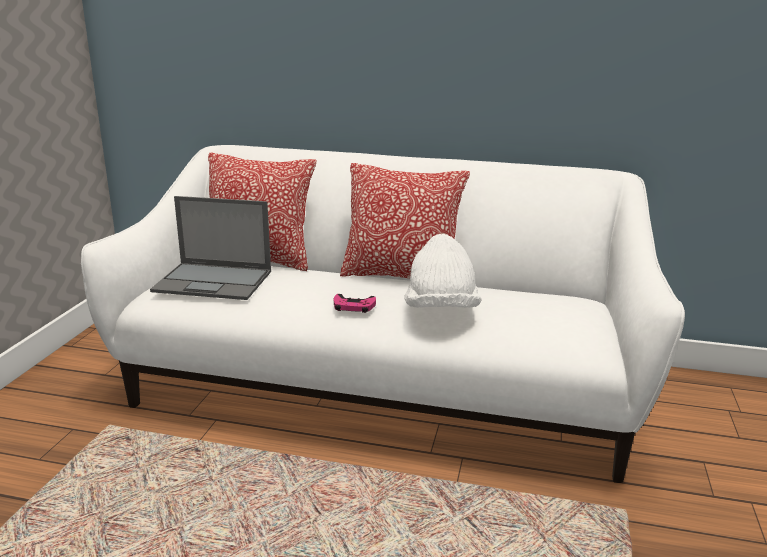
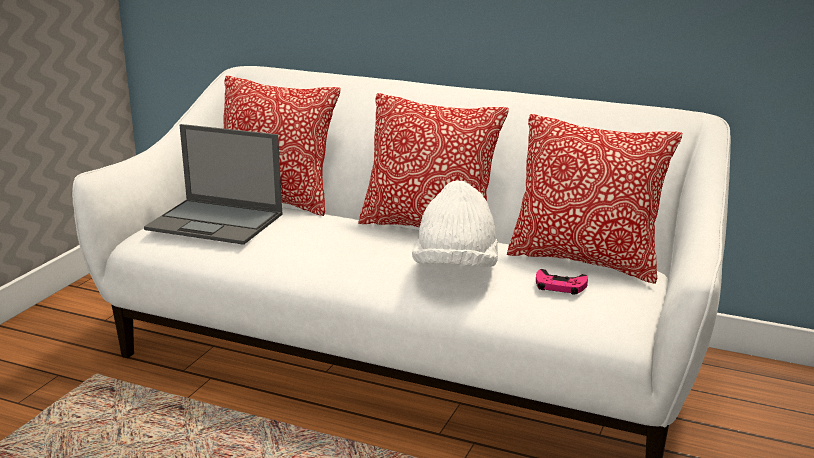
camera: 10 degrees right, 0 degrees up
(353, 307) = (358, 259): pink game controller -> pink game controller (560, 286)
(542, 297) = (585, 261): none -> pillow

